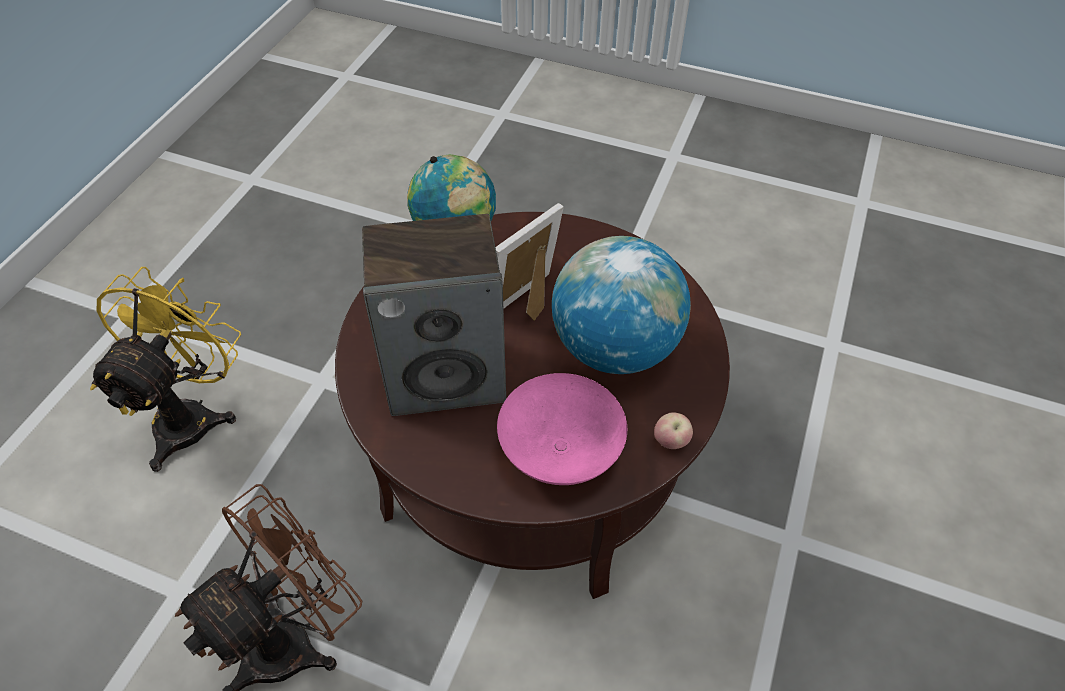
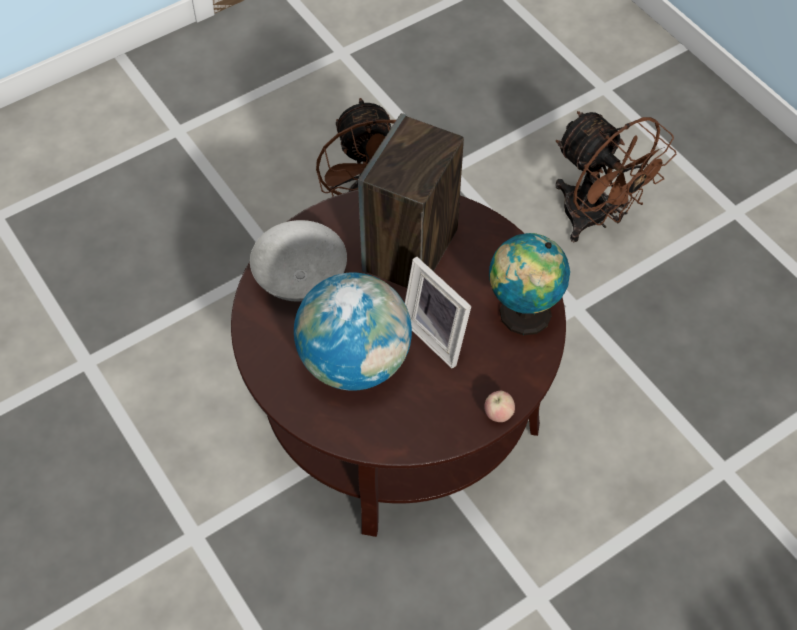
camera: 125 degrees right, 5 degrees up
(192, 415) = (595, 219): yellow fan -> brown fan
(529, 302) = (439, 335): picture frame -> picture frame turned 150 degrees clockwise
(561, 453) = (299, 279): pink bowl -> grey bowl
(670, 441) = (255, 343): apple -> apple (498, 414)

